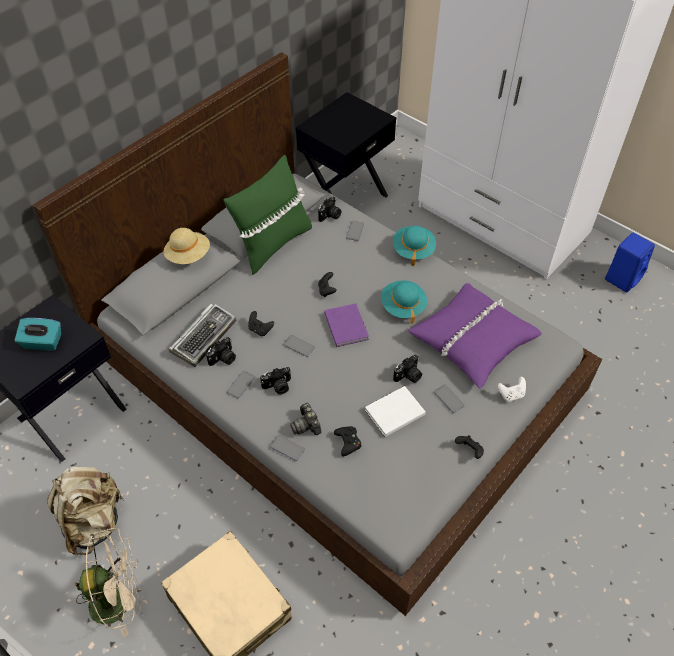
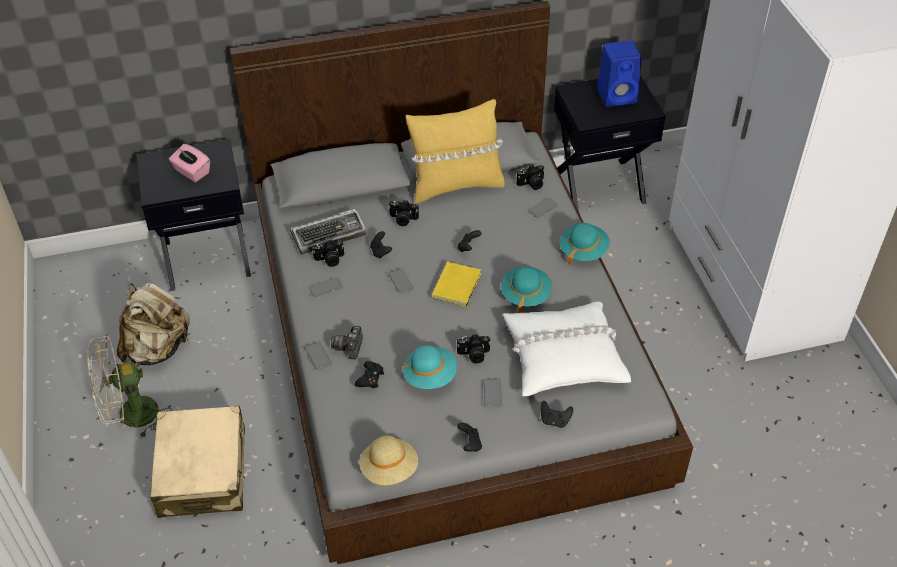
camera: 35 degrees right, 5 degrees down
(42, 342) = (191, 172): turquoise tissue box -> pink tissue box
(119, 600) = (130, 417): beige fan -> beige fan turned 135 degrees clockwise
(188, 255) = (363, 158): beige hat -> beige hat (389, 469)
(273, 244) = (456, 186): green pillow -> yellow pillow
(278, 386) = (353, 304): camera -> camera (403, 219)
(346, 325) = (458, 285): purple book -> yellow book
(393, 412) = (430, 376): white book -> turquoise hat
(472, 340) = (563, 356): purple pillow -> white pillow
(511, 394) = (554, 420): white game controller -> black game controller
(623, 278) = (837, 403): blue speaker -> blue speaker (618, 96)

